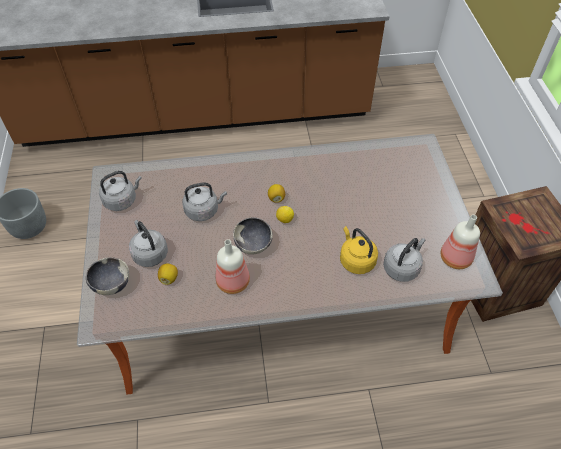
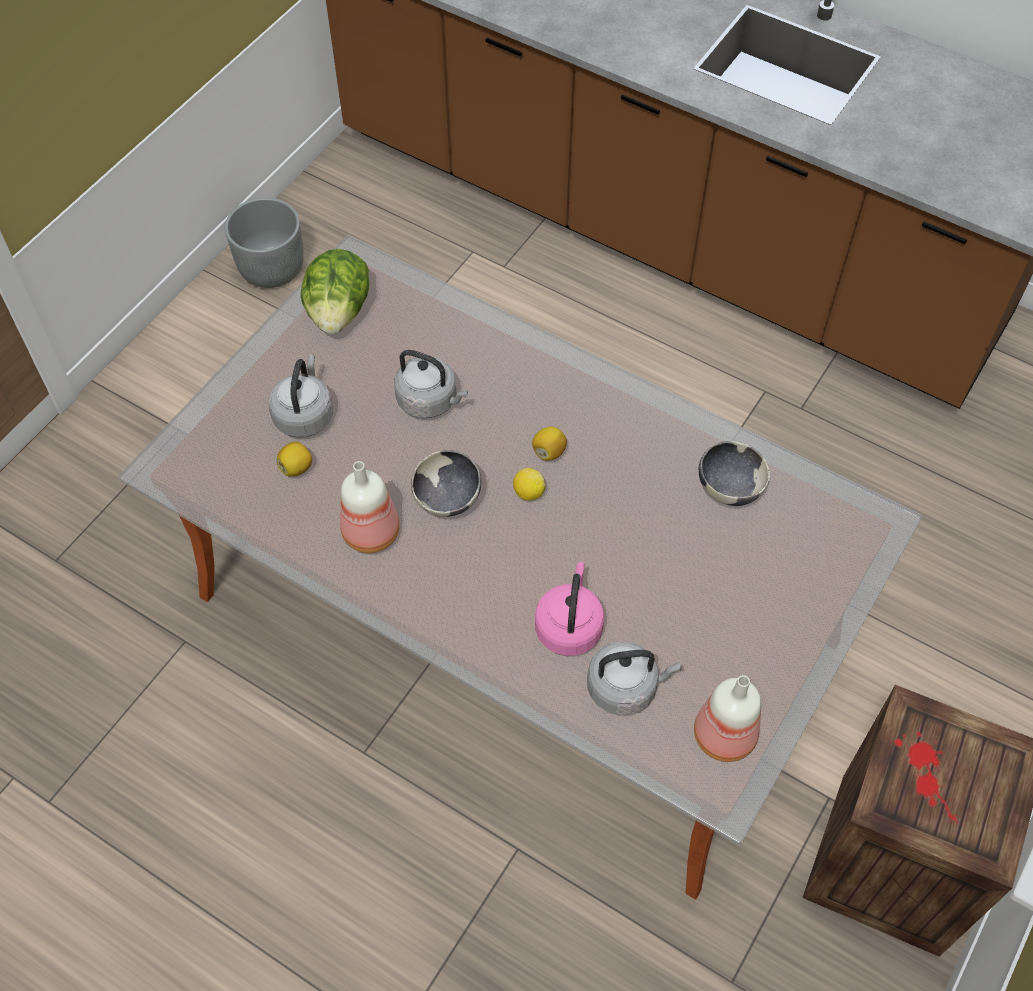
camera: 40 degrees right, 5 degrees up
(111, 285) = (221, 426): bowl -> bowl (729, 488)
(122, 200) = (338, 312): grey kettle -> lettuce
(356, 260) = (569, 626): yellow kettle -> pink kettle

